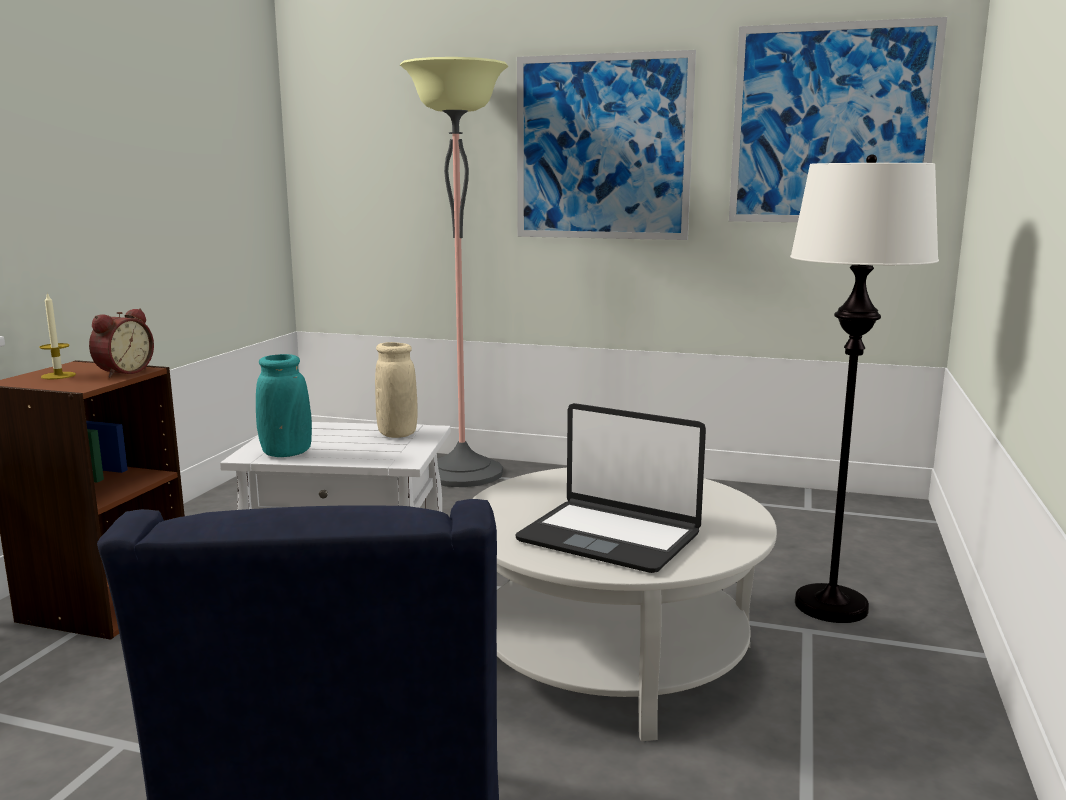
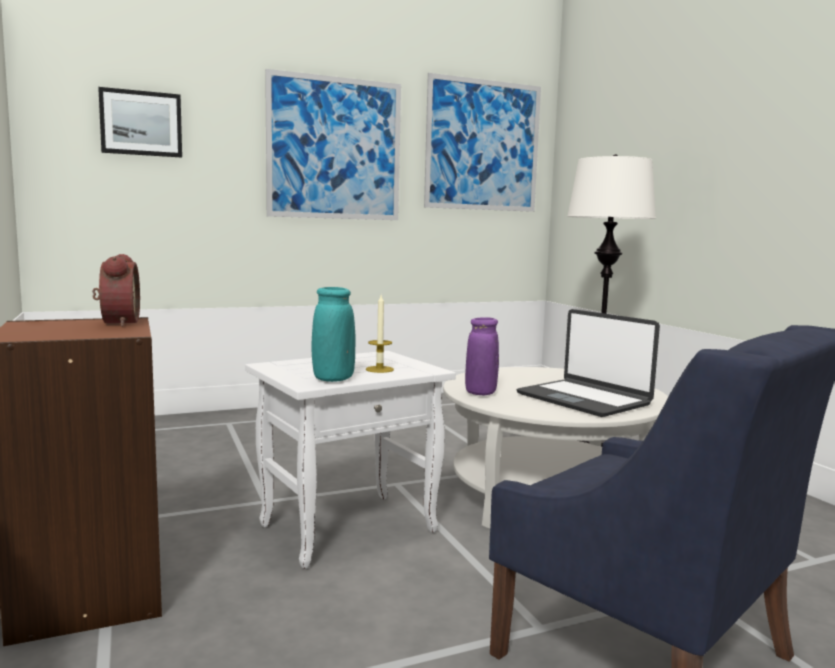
camera: 40 degrees left, 5 degrees down
(58, 376) = (53, 330): candle -> candle (379, 369)
(391, 137) = (141, 123): none -> picture
(397, 434) = (372, 358): beige vase -> none
(462, 473) = (239, 422): floor lamp -> none
(515, 498) = (480, 393): none -> purple vase
(610, 537) = (584, 399): laptop -> laptop turned 60 degrees clockwise

